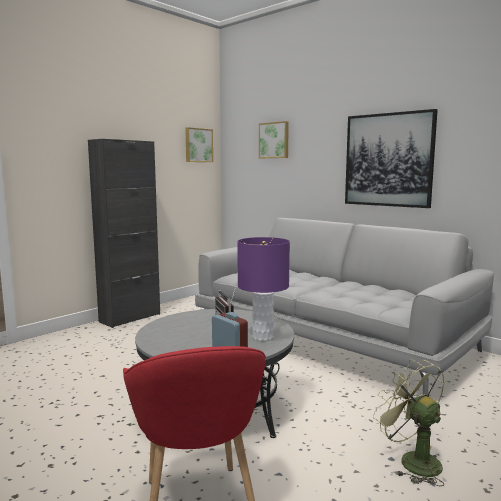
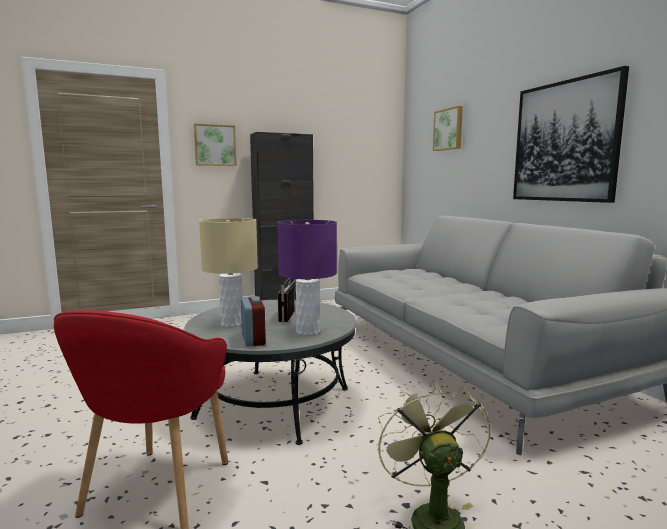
camera: 25 degrees right, 0 degrees up
(186, 341) = (232, 324): none -> beige table lamp
(198, 145) = (375, 140): picture -> picture (215, 145)

